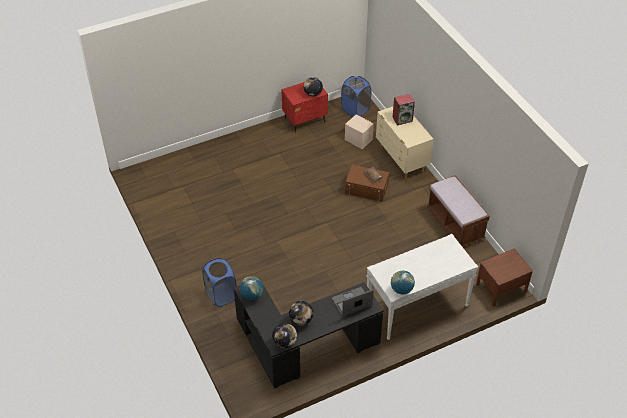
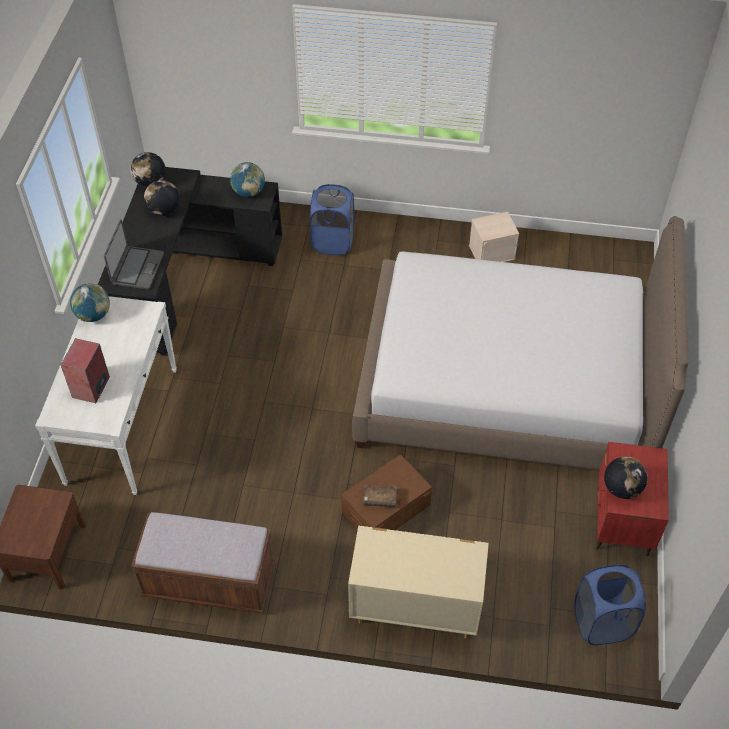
camera: 125 degrees right, 5 degrees up
(263, 181) = (507, 385): none -> bed
(358, 139) = (514, 573): beige storage box -> beige storage box (492, 252)
(402, 119) = (437, 569): speaker -> speaker (91, 387)

